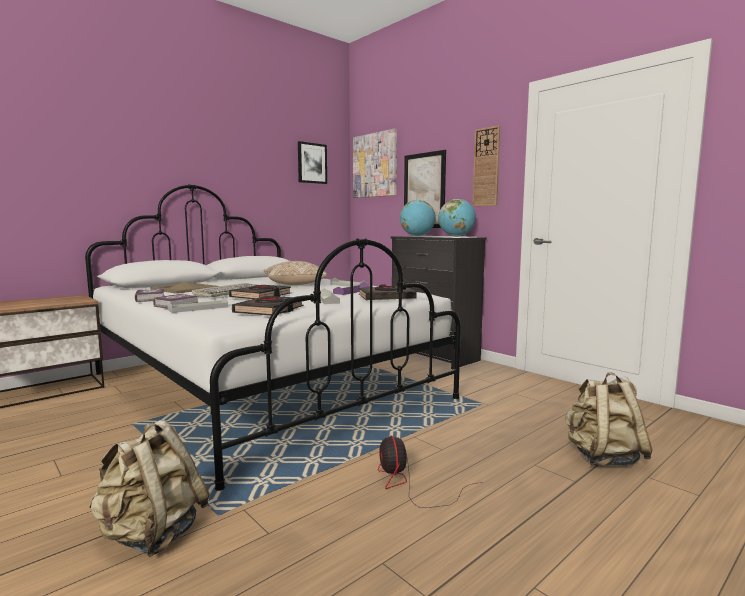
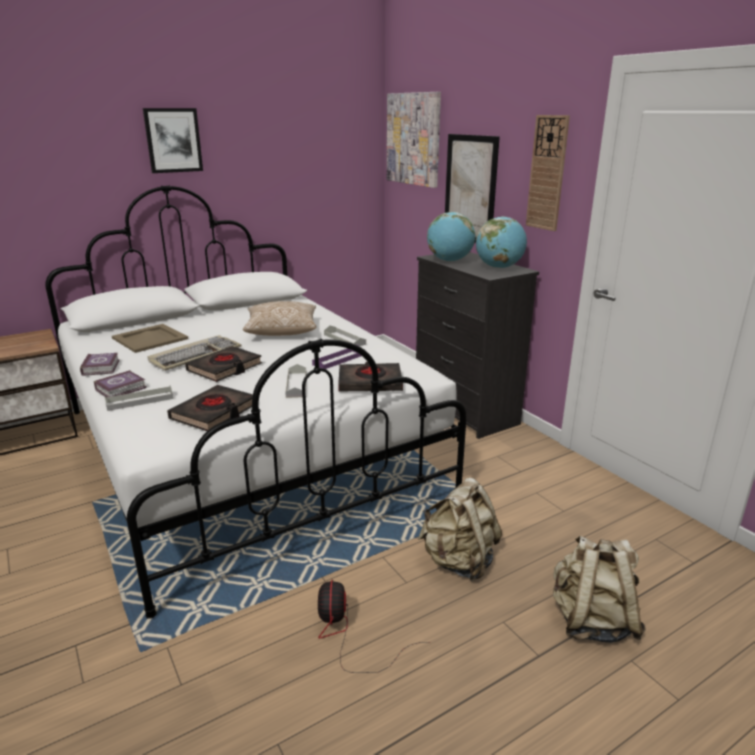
camera: 10 degrees right, 15 degrees up
(152, 535) = (73, 670): beige backpack -> beige backpack (459, 561)
(312, 163) = (328, 136): picture -> picture (173, 140)

